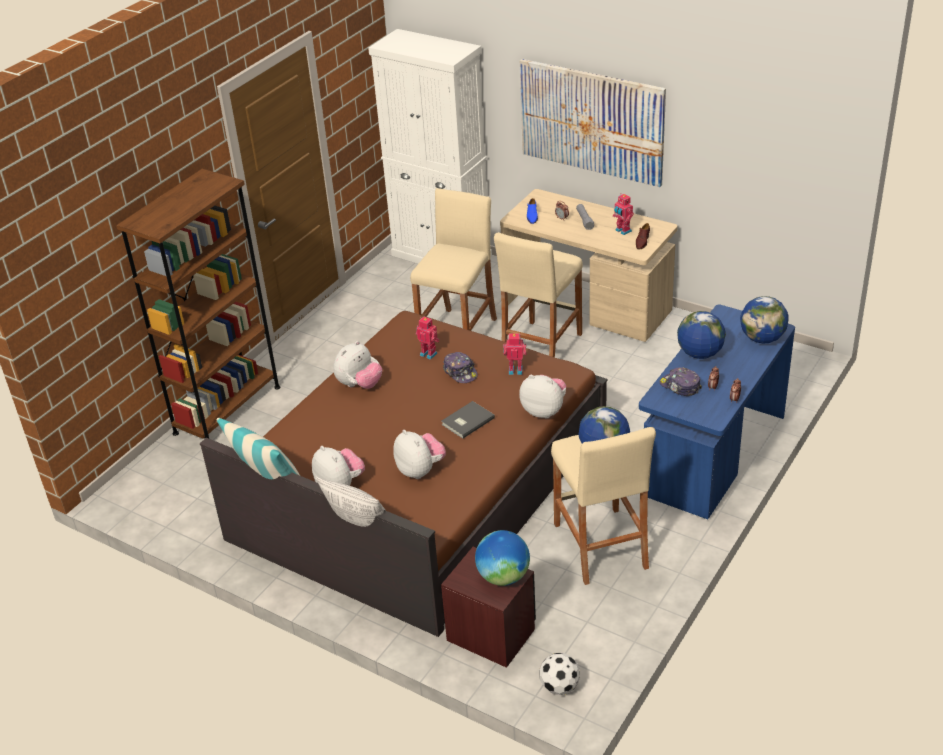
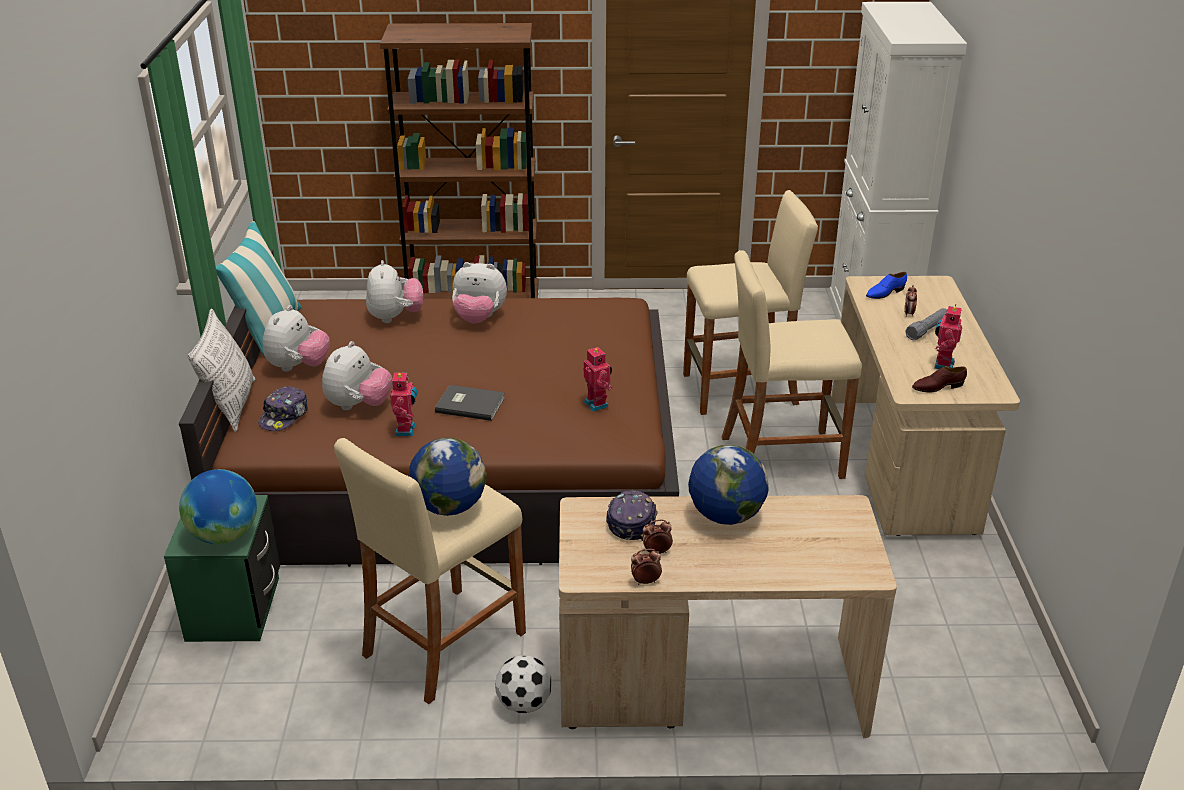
camera: 55 degrees right, 5 degrees down
(429, 353) = (575, 339): toy robot -> toy robot (406, 430)
(460, 372) = (558, 370): cap -> cap (284, 416)
(491, 634) = (234, 609): brown nightstand -> green nightstand
(544, 410) = (538, 452): plush toy -> plush toy (395, 317)
(560, 686) = (171, 699): football -> football (524, 704)
(591, 121) = (1008, 196): picture -> none
(712, 455) = (710, 688): blue desk -> beige desk
(762, 338) = (825, 564): globe -> none

